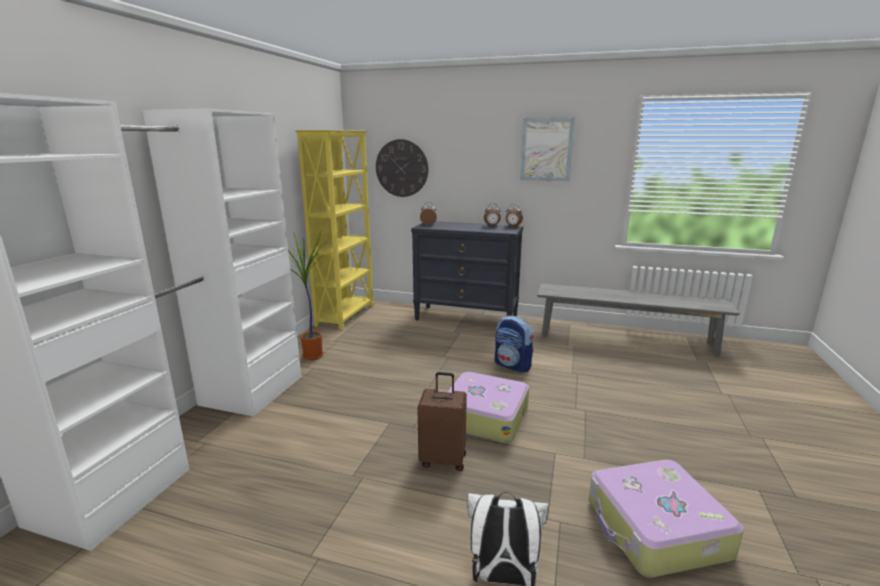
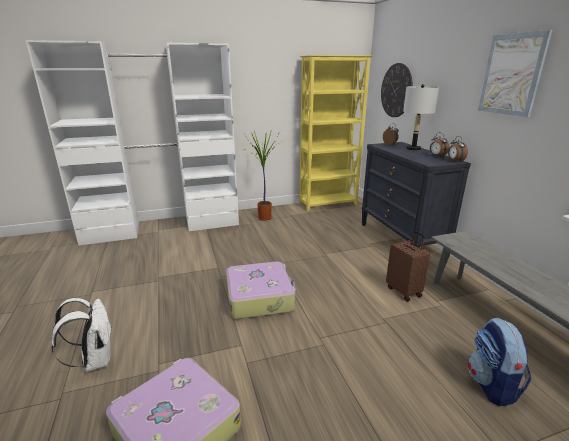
camera: 55 degrees right, 5 degrees up
(443, 459) = (194, 299): brown suitcase -> brown suitcase (404, 291)
(457, 224) = (413, 149): none -> grey table lamp
(513, 365) = (352, 285): backpack -> backpack (492, 385)

